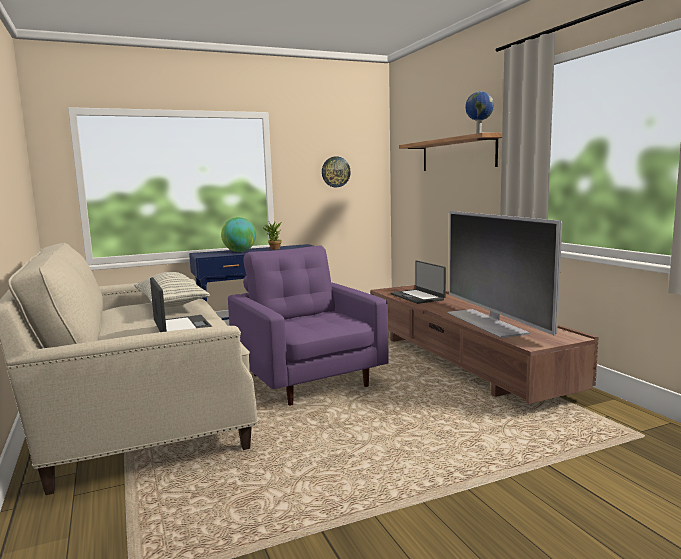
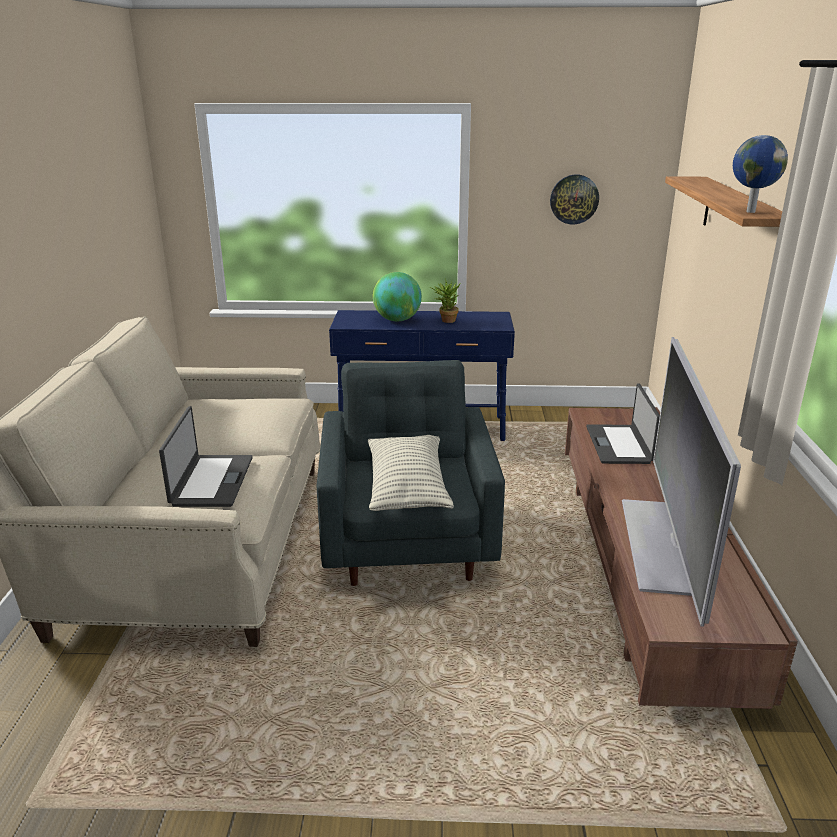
camera: 25 degrees right, 15 degrees up
(171, 304) = (250, 415): pillow -> pillow (407, 488)
(308, 380) = (409, 543): purple armchair -> grey armchair

